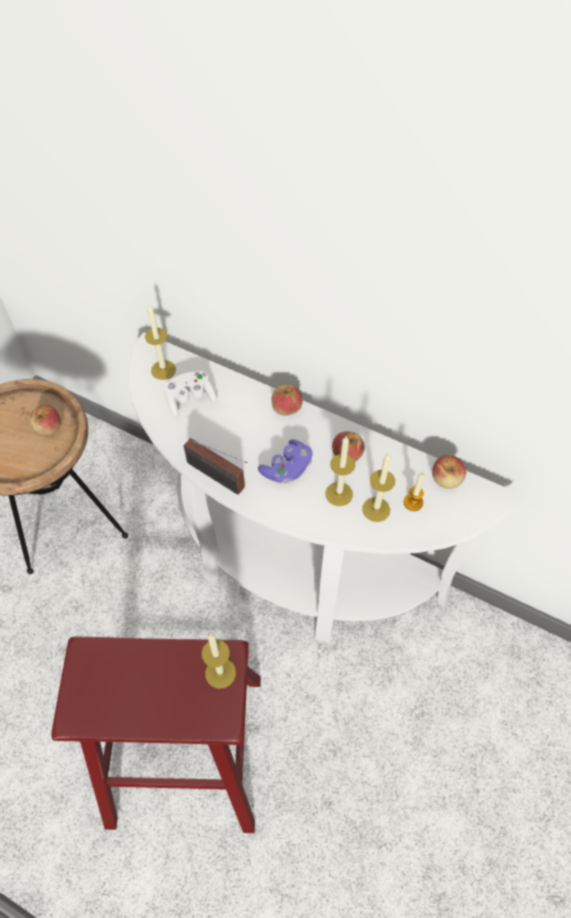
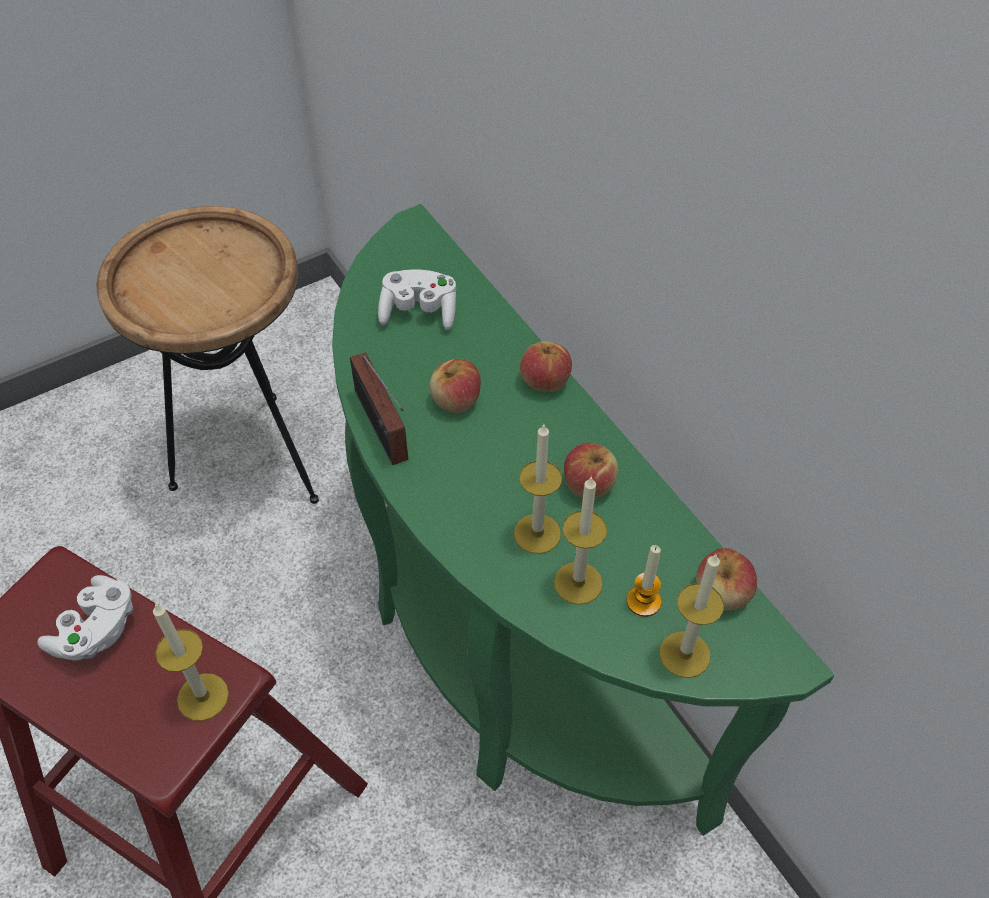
camera: 30 degrees right, 5 degrees down
(49, 428) = (238, 283): apple -> apple (456, 400)
(132, 671) = (96, 630): none -> white game controller
(163, 370) = (411, 260): candle -> candle (684, 654)
(287, 469) = (486, 463): purple game controller -> none
(289, 564) = (507, 650): white console table -> green console table

